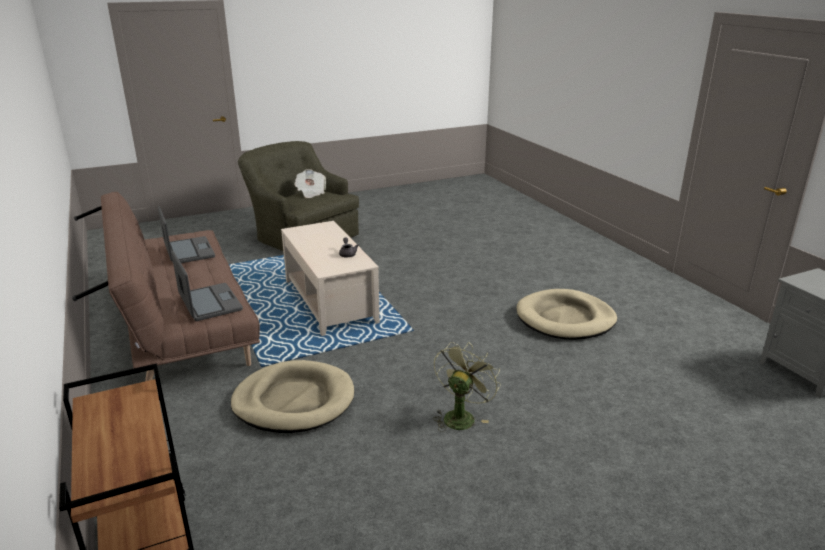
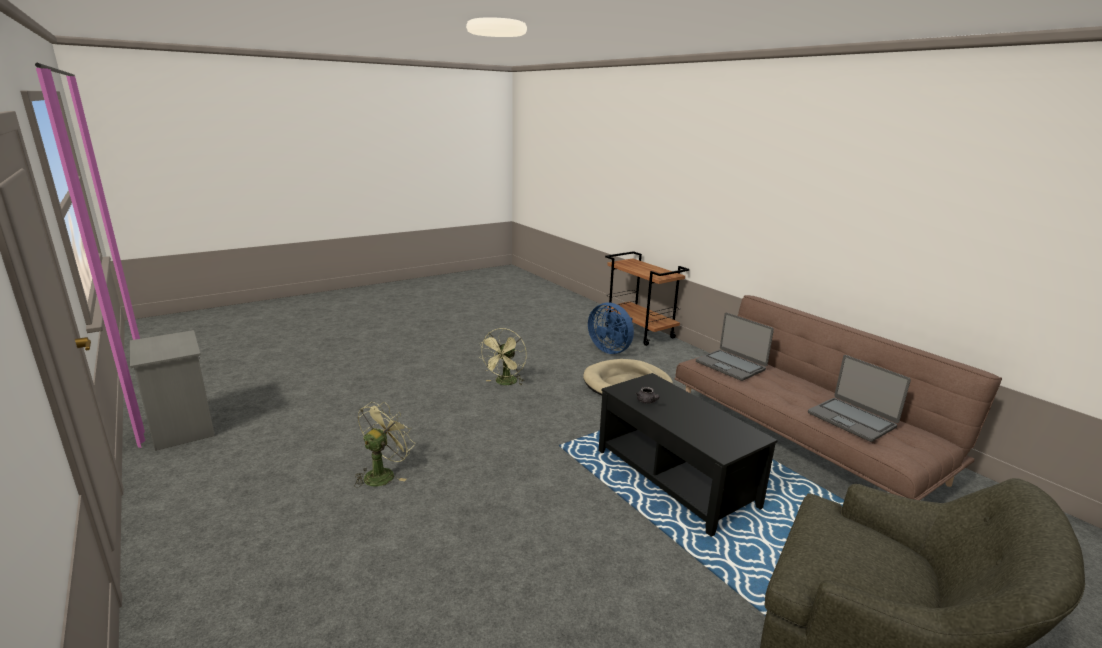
camera: 170 degrees right, 5 degrees down
(259, 488) = (611, 350): none -> blue fan
(311, 192) = (870, 565): newspaper -> none
(329, 301) = (675, 478): beige coffee table -> black coffee table
(565, 319) = (383, 474): beige dog bed -> green fan

